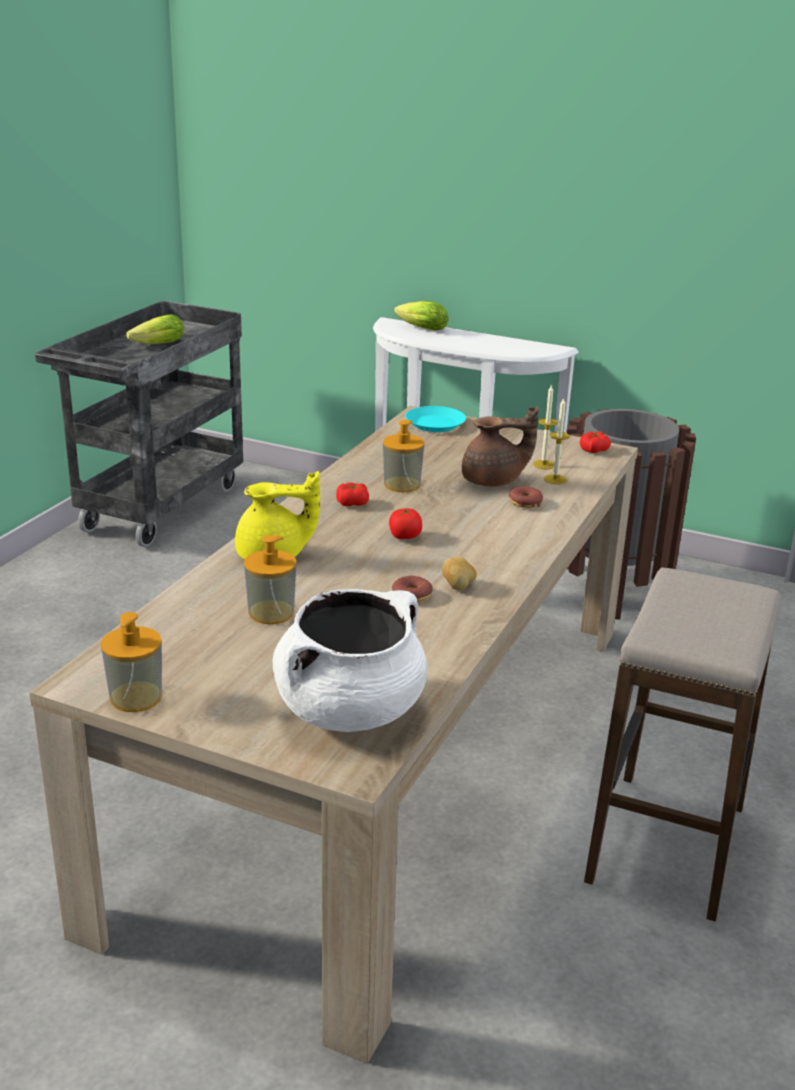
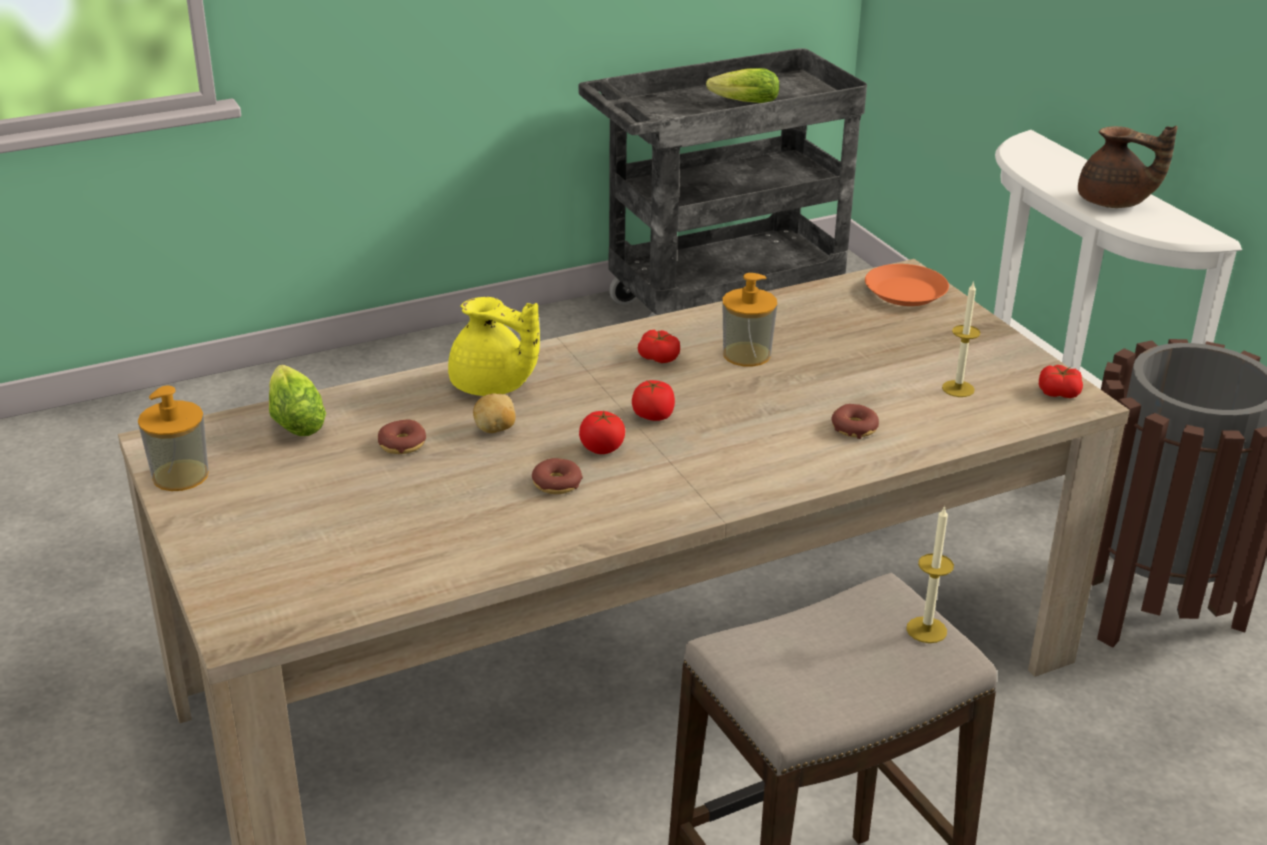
camera: 40 degrees right, 5 degrees up
(271, 612) = (402, 444): soap dispenser -> donut
(350, 710) = (320, 573): white cooking pot -> none
(404, 565) = (602, 448): none -> tomato
(419, 328) = (1056, 158): lettuce -> lettuce (295, 418)
(435, 424) = (905, 293): turquoise plate -> orange plate
(458, 586) = (618, 494): potato -> potato (495, 429)
(493, 481) = (859, 388): brown teapot -> brown teapot (1113, 203)
(555, 479) = (941, 412): candle -> candle (926, 630)

